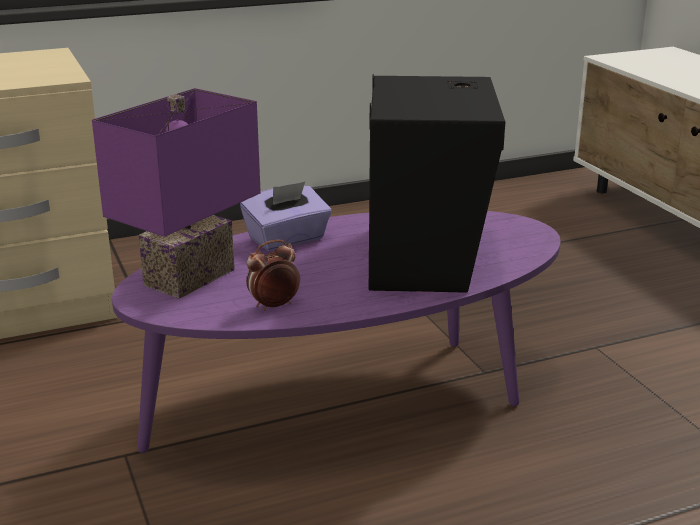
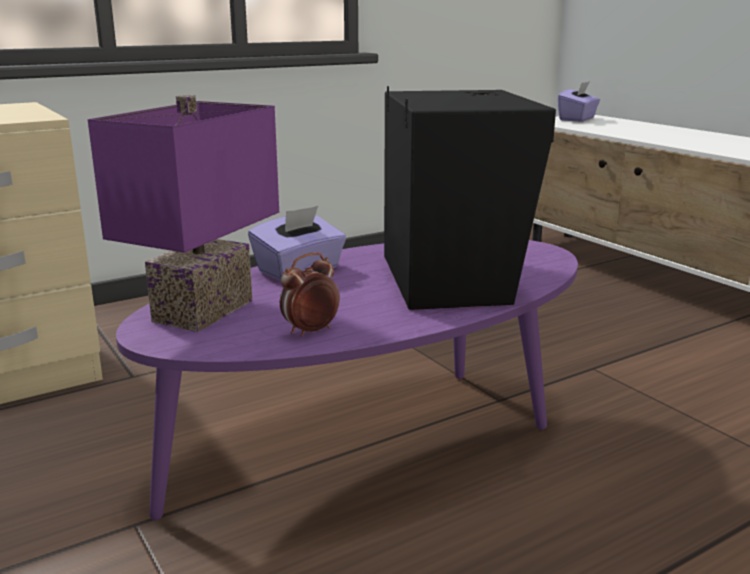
camera: 10 degrees left, 5 degrees down
(654, 57) = (577, 119): none -> purple tissue box

